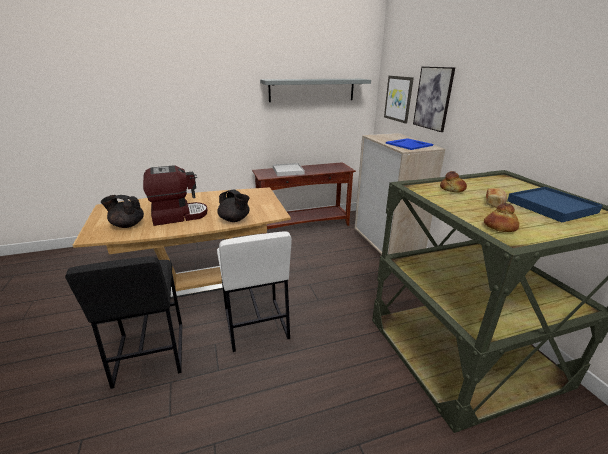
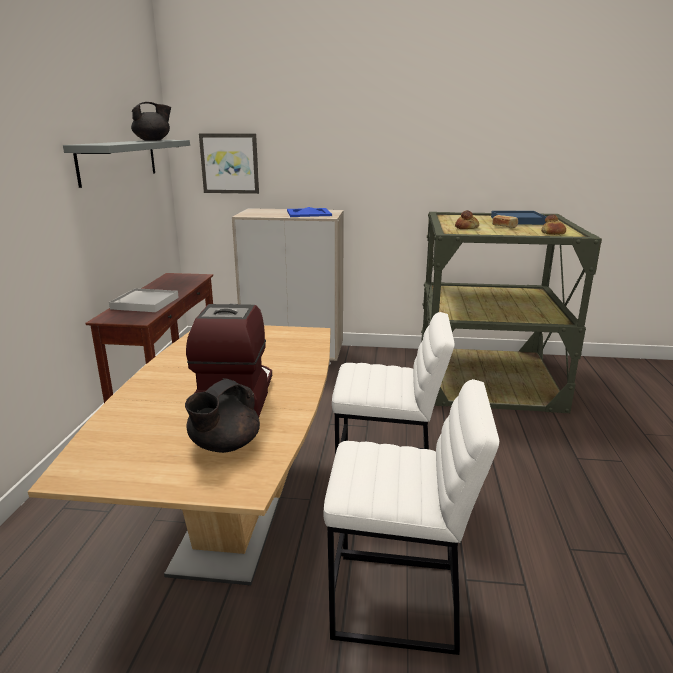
camera: 65 degrees left, 5 degrees down
(150, 355) = (399, 600): black chair -> white chair
(235, 220) = (304, 358): black teapot -> black teapot (153, 140)
(433, 98) = (301, 156): picture -> none

